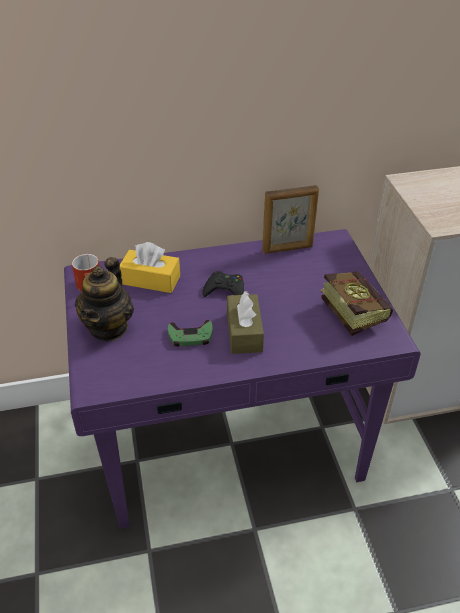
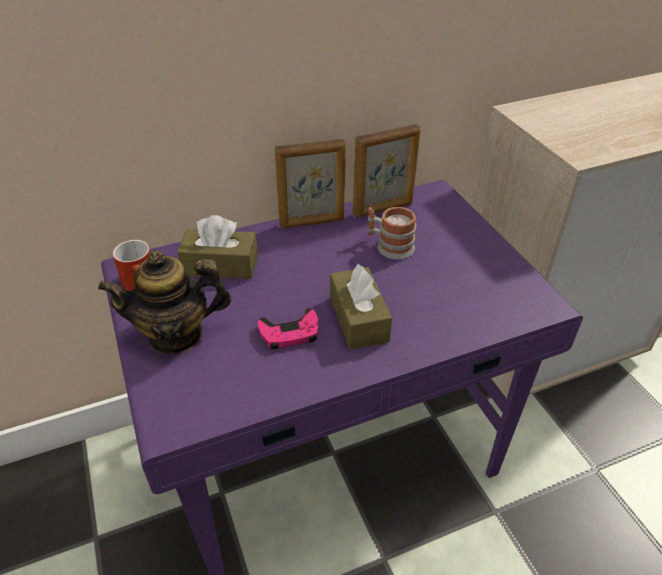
camera: 10 degrees left, 0 degrees up
(109, 327) = (176, 335): teapot -> teapot turned 75 degrees clockwise
(151, 280) = (220, 265): yellow tissue box -> brown tissue box
(190, 336) = (290, 333): green game controller -> pink game controller
(225, 290) = (320, 268): black game controller -> none
(228, 254) = (312, 222): none -> picture frame
(284, 279) = (389, 246): none -> mug
(349, 310) = (480, 274): book -> none

